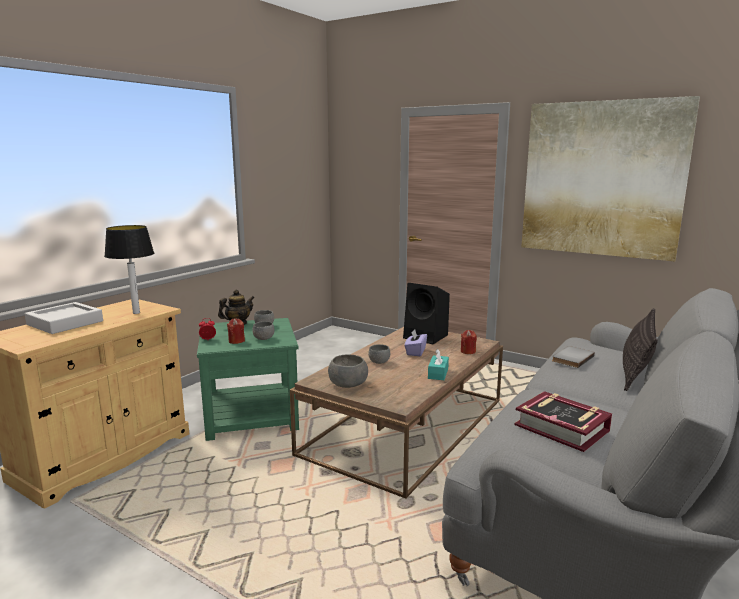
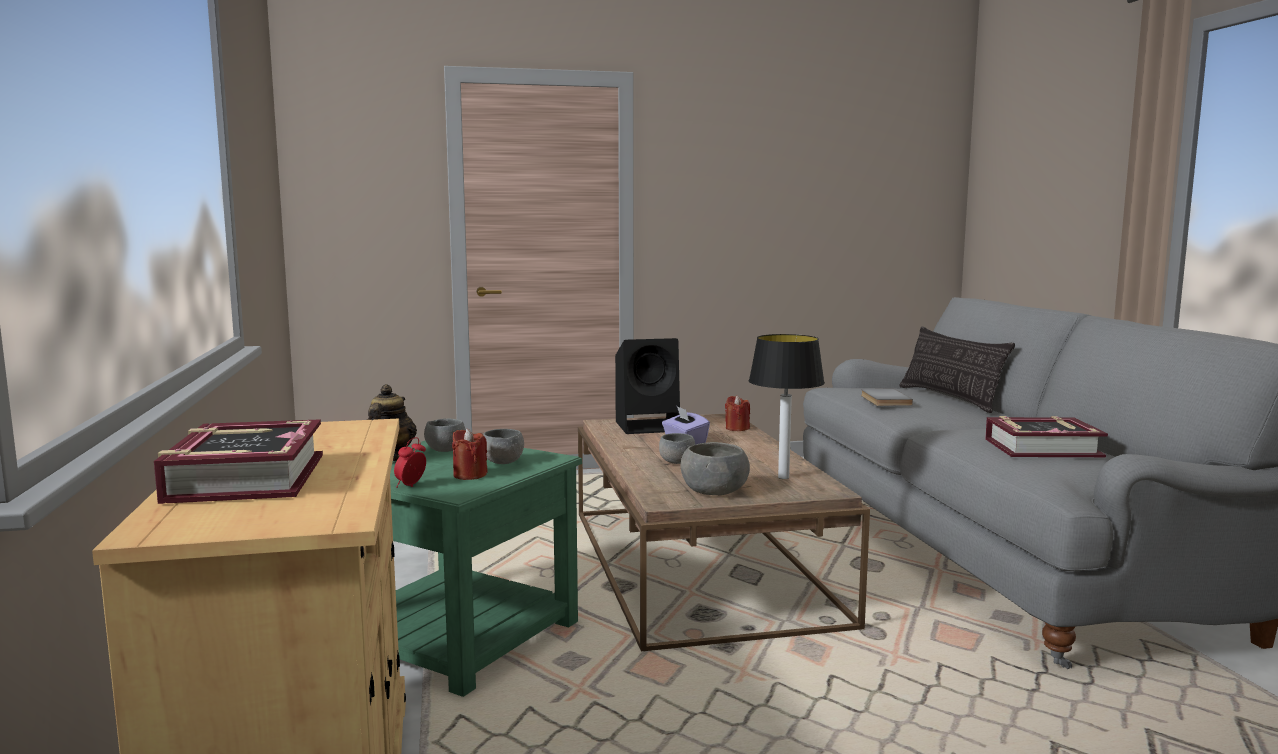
camera: 45 degrees left, 5 degrees down
(65, 323) = (245, 478): grey tray -> book
(136, 312) = (337, 437): table lamp -> table lamp (783, 477)
(438, 373) = (773, 454): turquoise tissue box -> none
(602, 179) = (764, 184): picture -> none

